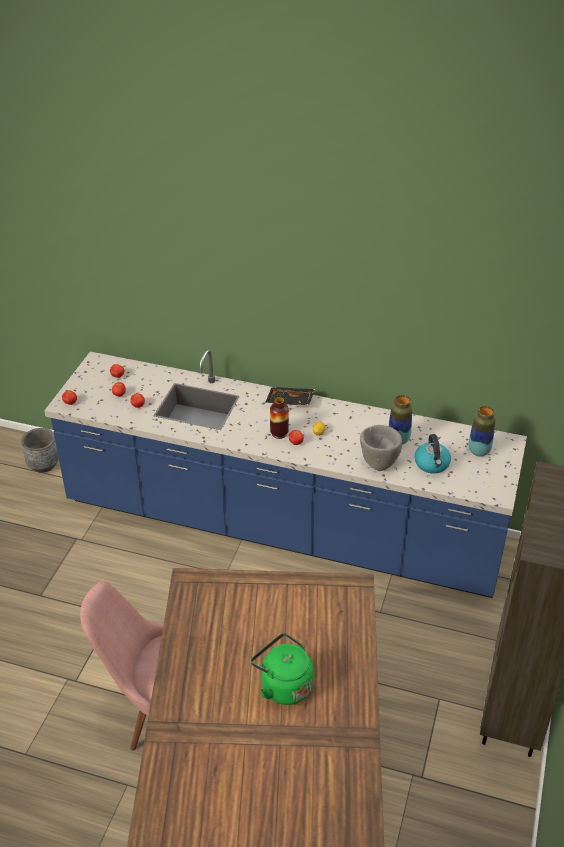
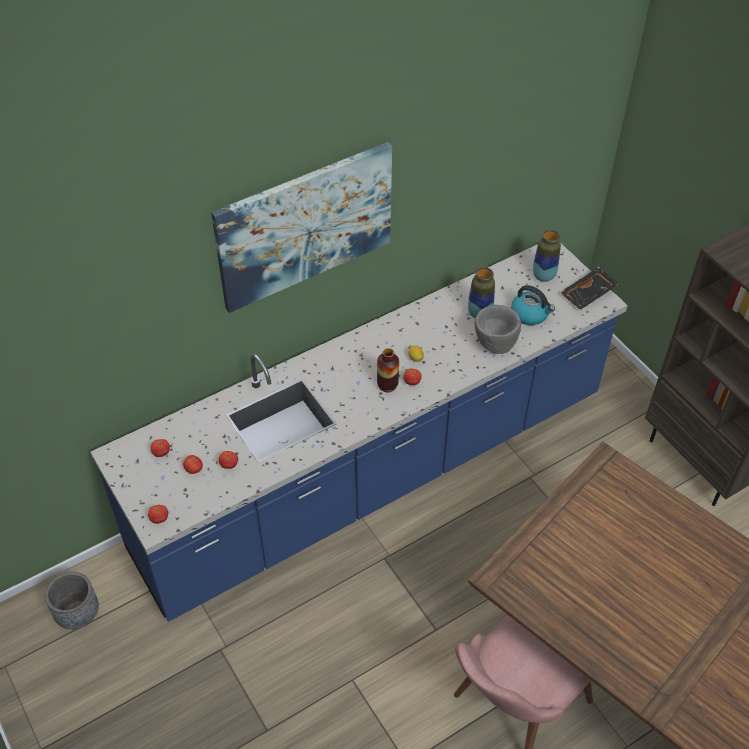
camera: 50 degrees left, 10 degrees up
(273, 271) = (305, 226): none -> picture
(283, 685) = (675, 585): green kettle -> none
(289, 402) = (351, 349): black tray -> black tray (589, 294)

